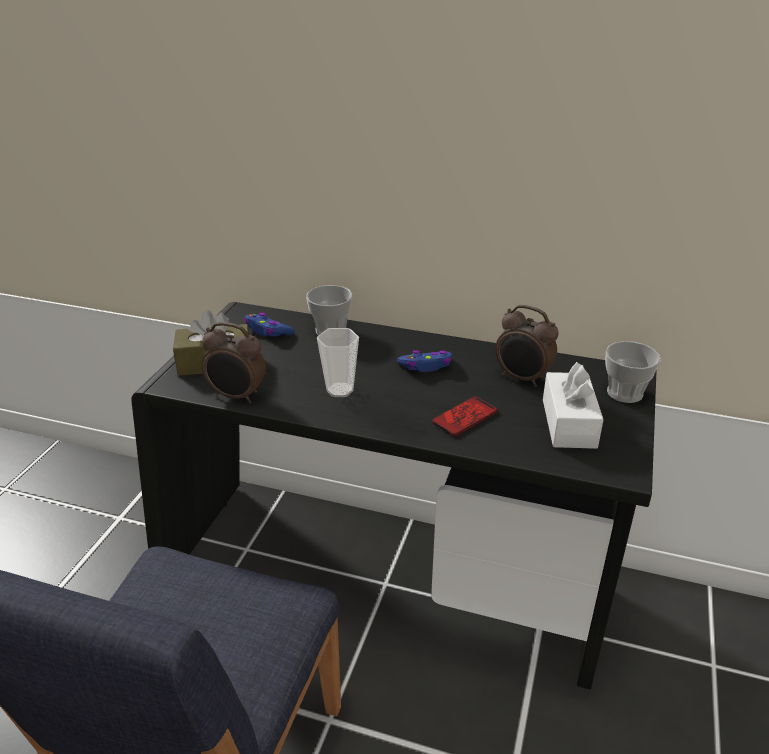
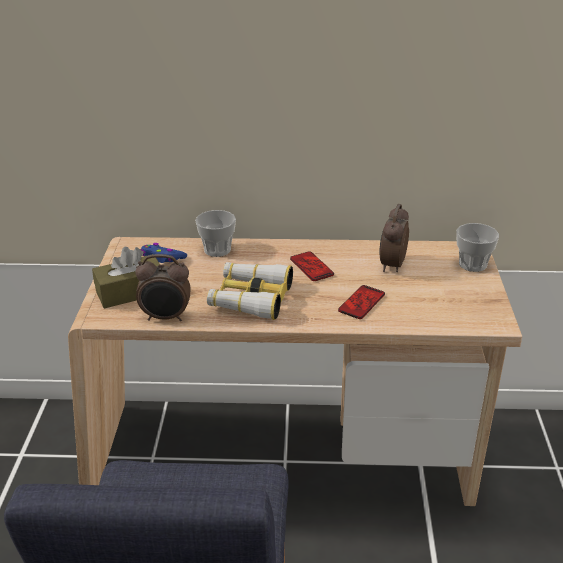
camera: 15 degrees left, 0 degrees up
(340, 390) = (251, 298): cup -> binoculars
(384, 581) = (283, 459): black desk -> beige desk
(426, 366) = (311, 267): blue game controller -> phone
(522, 378) = (391, 265): alarm clock -> alarm clock turned 90 degrees clockwise
(569, 423) = (442, 294): white tissue box -> none

